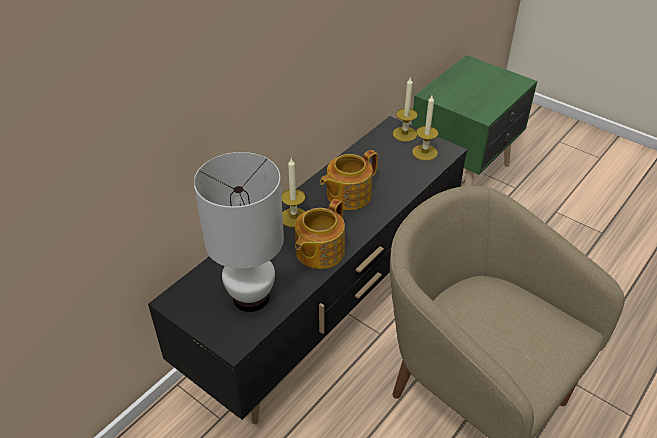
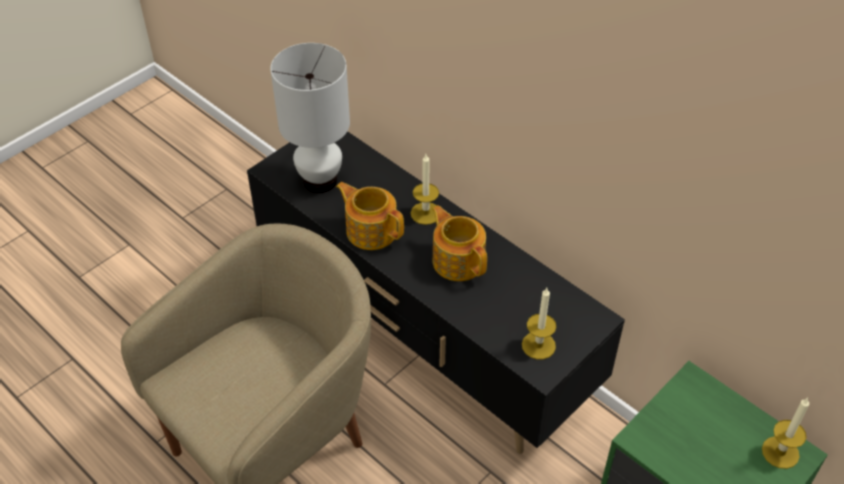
camera: 95 degrees right, 5 degrees up
(404, 134) = (580, 329): candle -> candle (780, 452)

